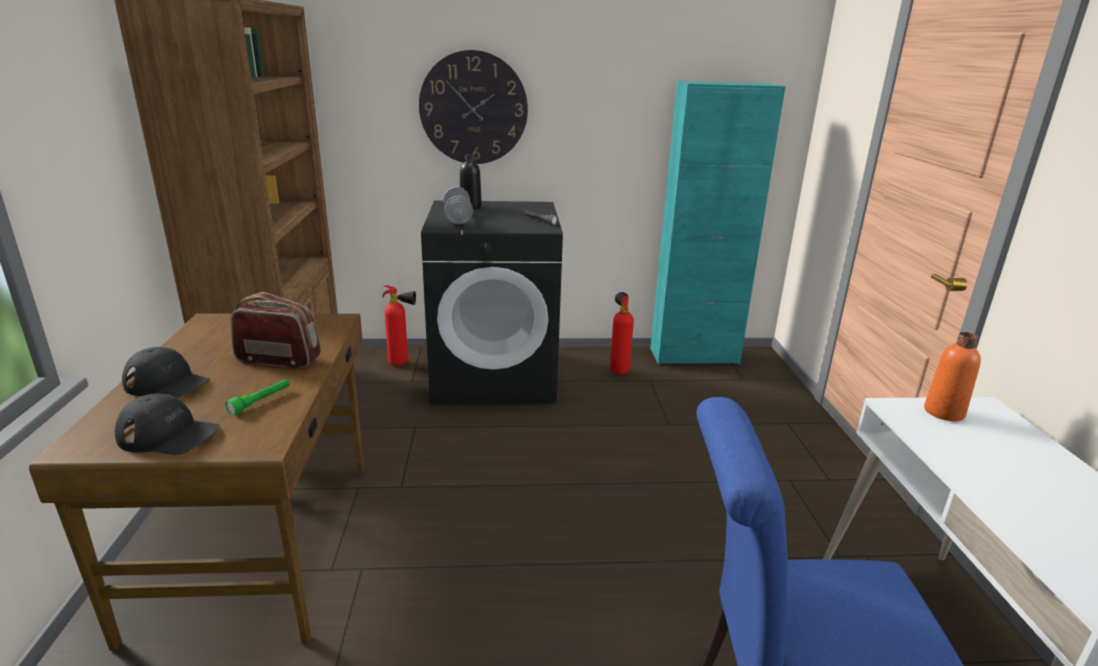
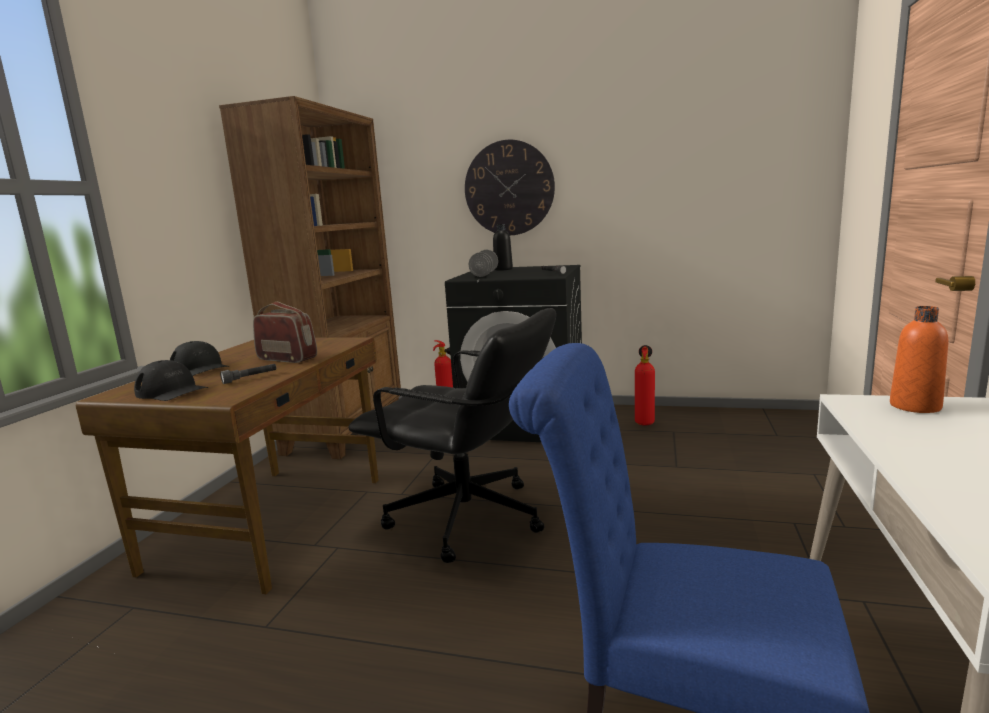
camera: 20 degrees right, 10 degrees down
(261, 402) = (250, 378): green flashlight -> grey flashlight
(491, 512) = (467, 519): none -> black office chair
(694, 356) = (730, 415): turquoise cabinet -> none

